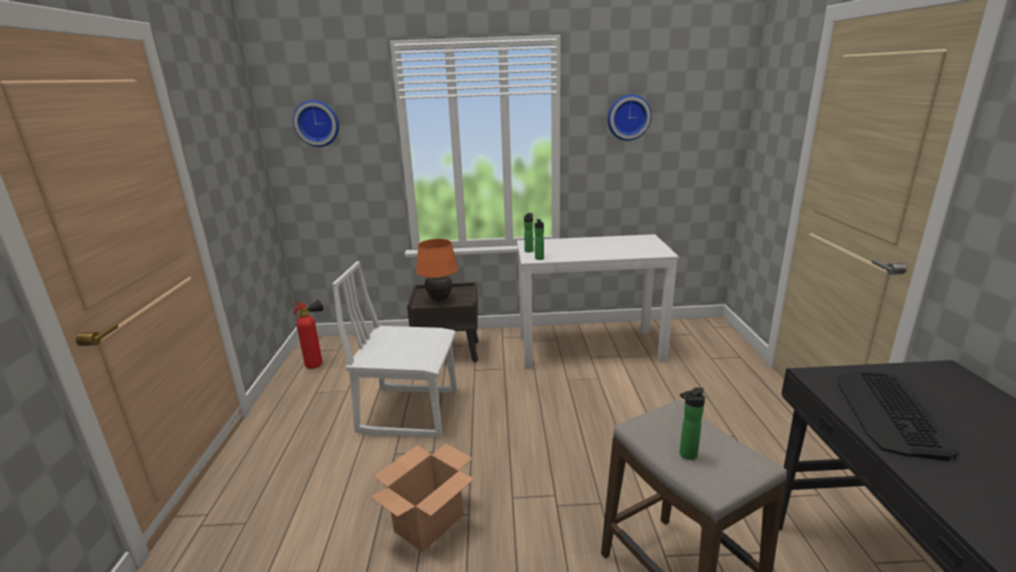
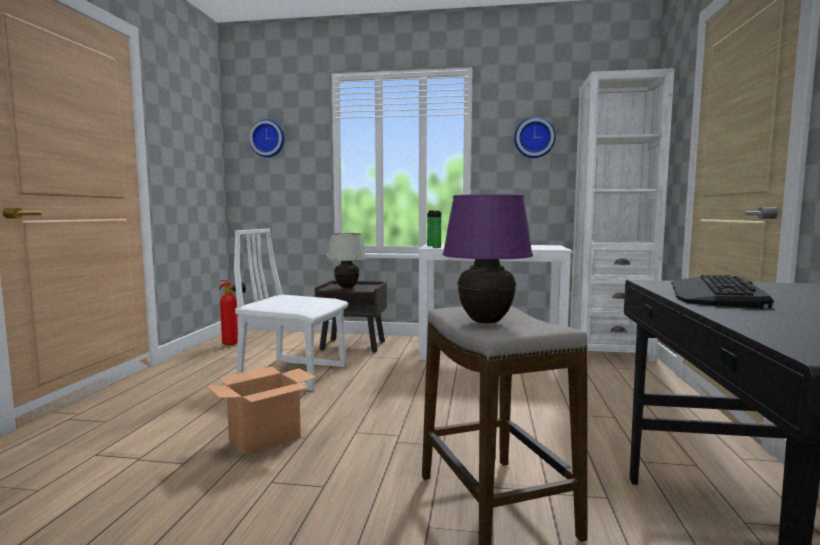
camera: 10 degrees right, 15 degrees down
(439, 299) = (346, 288): orange table lamp -> white table lamp
(686, 455) = (485, 322): bottle -> purple table lamp
(698, 332) = (609, 351): none -> white bookcase

